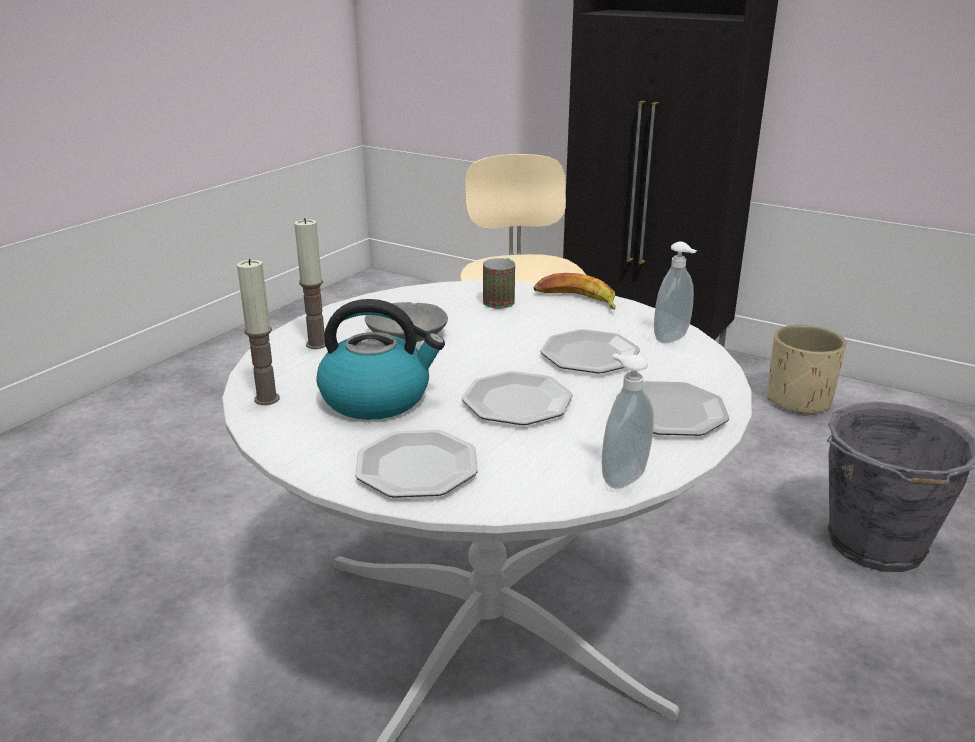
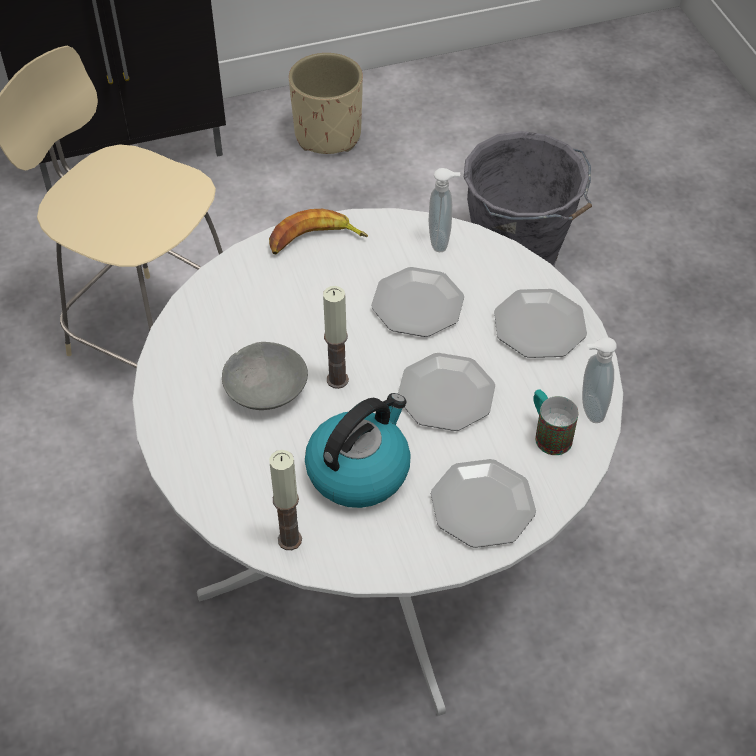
camera: 50 degrees left, 25 degrees up
(317, 344) = (216, 455): candle -> candle (337, 380)
(501, 300) = (260, 284): mug -> mug (548, 434)

